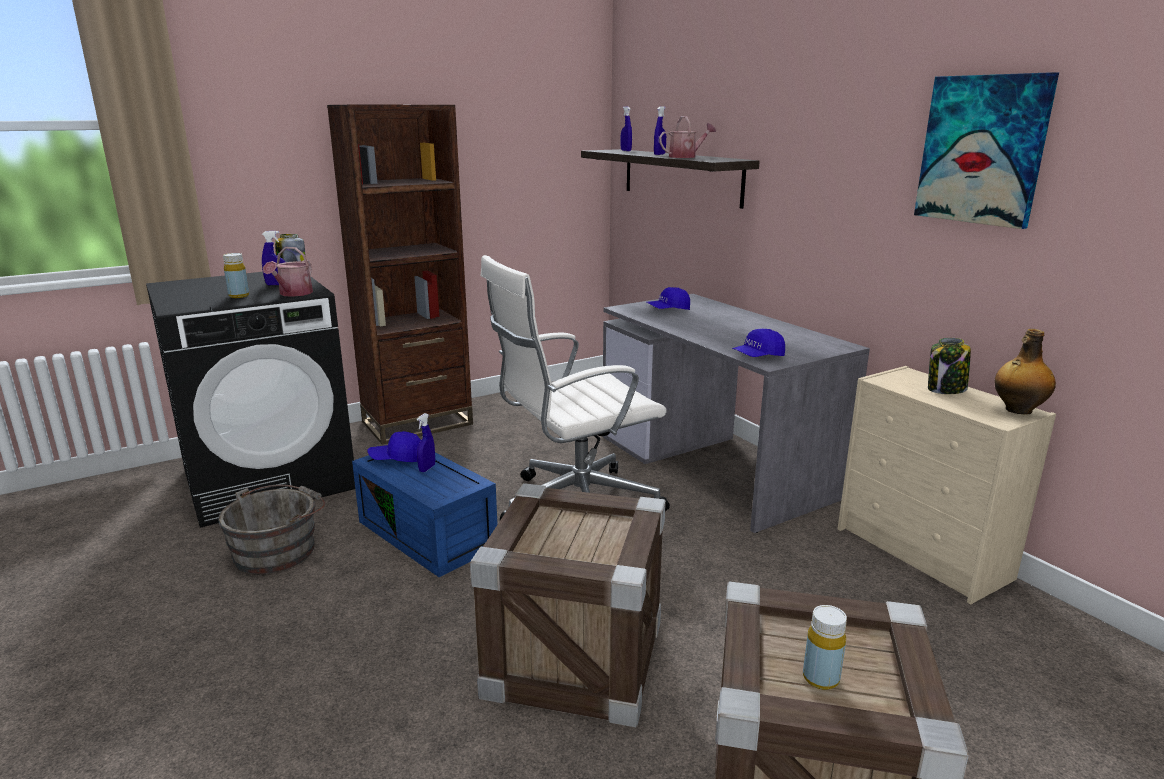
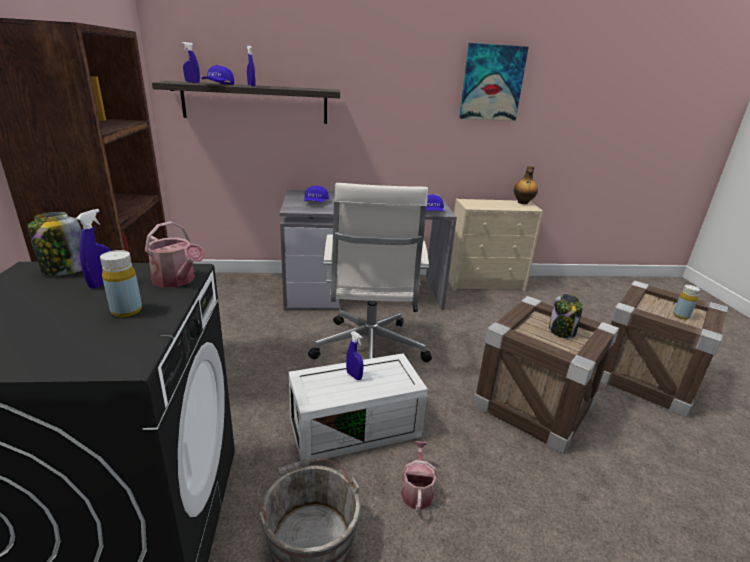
camera: 65 degrees left, 5 degrees up
(397, 458) = (321, 386): blue cap -> blue cap (218, 84)
(430, 534) = (356, 426): blue storage box -> white storage box
(686, 157) = (286, 87): watering can -> watering can (417, 491)
(946, 389) = (491, 203): jar -> jar (562, 331)

